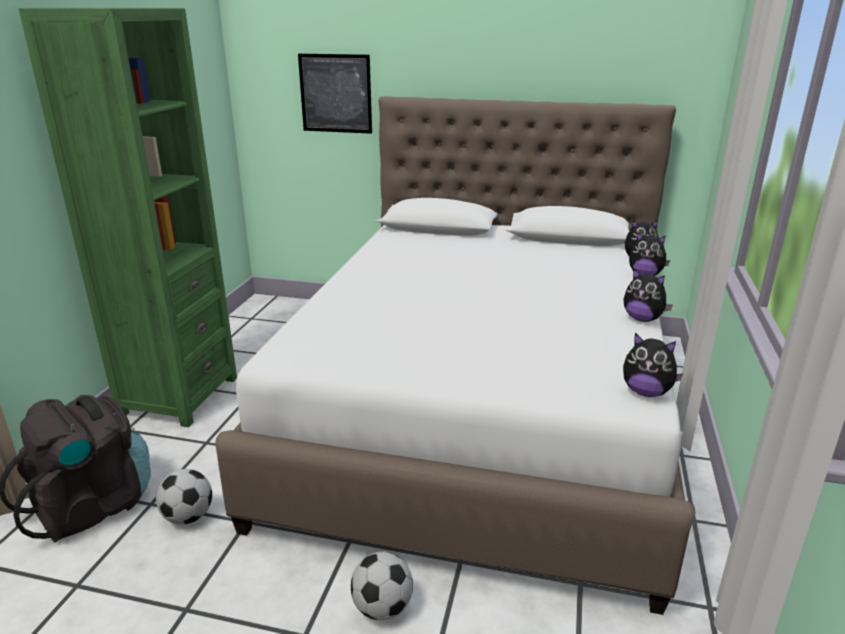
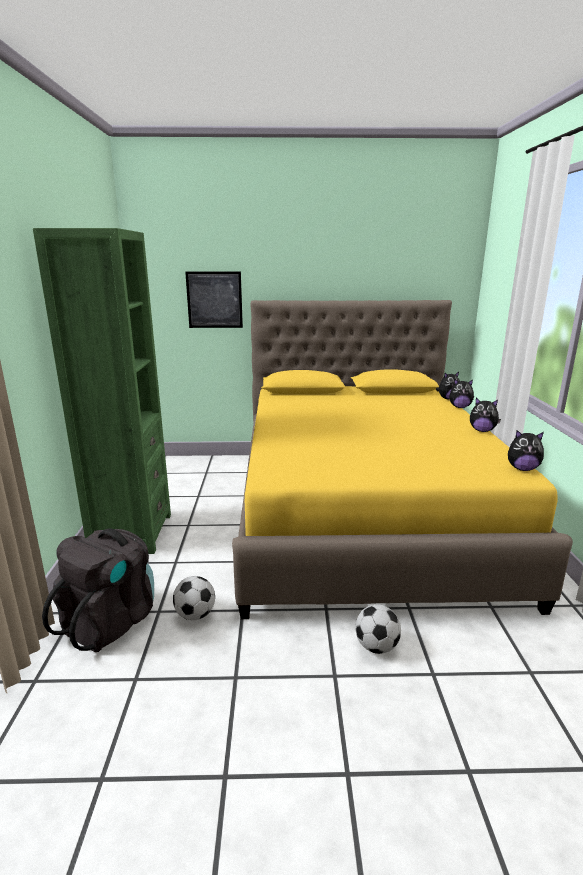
camera: 15 degrees left, 5 degrees down
(481, 412) = (363, 514): white bed -> yellow bed

